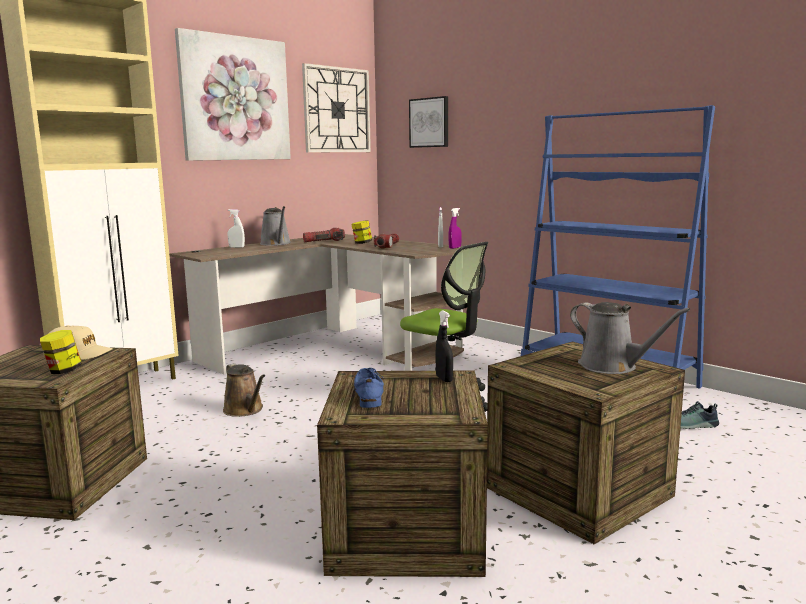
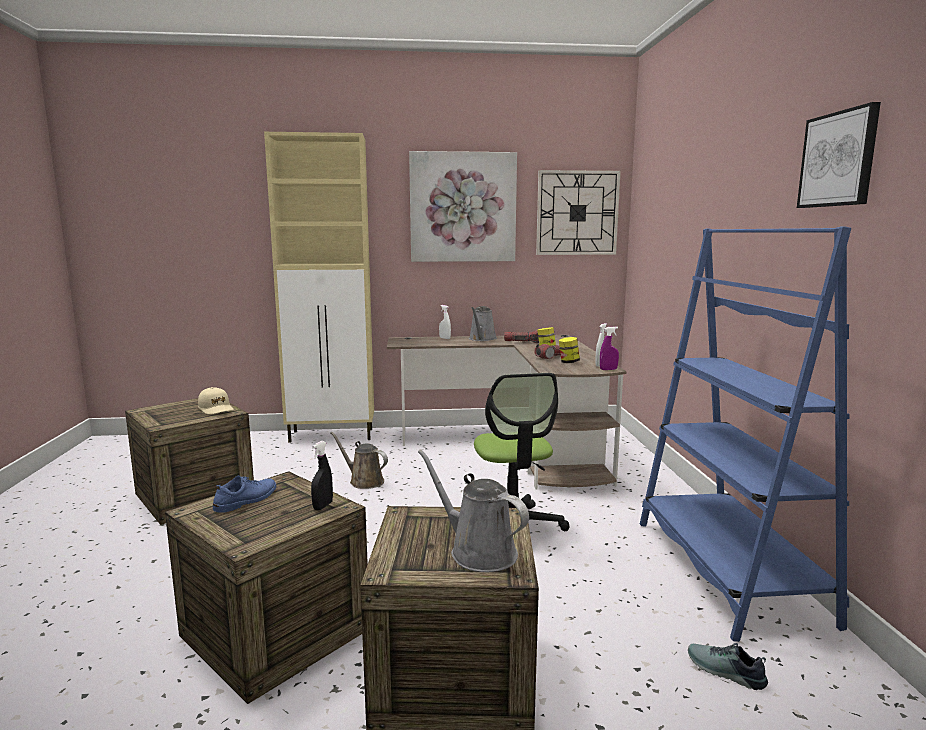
camera: 40 degrees right, 0 degrees up
(63, 371) = (180, 420): jar -> jar (568, 362)
(245, 410) = (364, 481): brown watering can -> brown watering can turned 120 degrees clockwise
(429, 122) = (658, 227): picture -> picture (838, 159)
(612, 366) = (478, 551): grey watering can -> grey watering can turned 135 degrees clockwise

